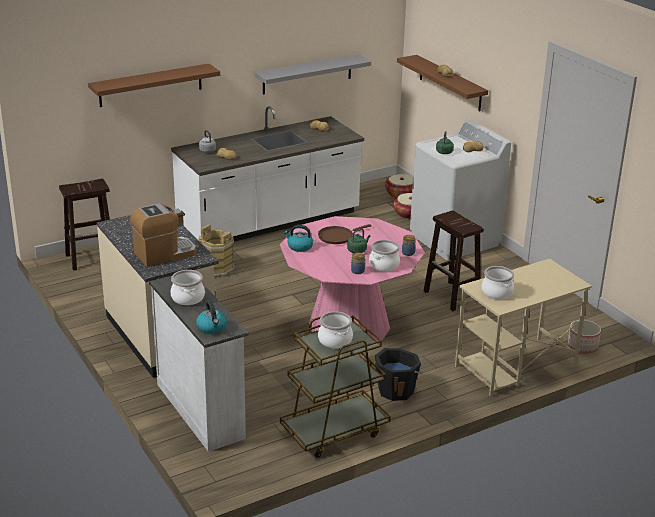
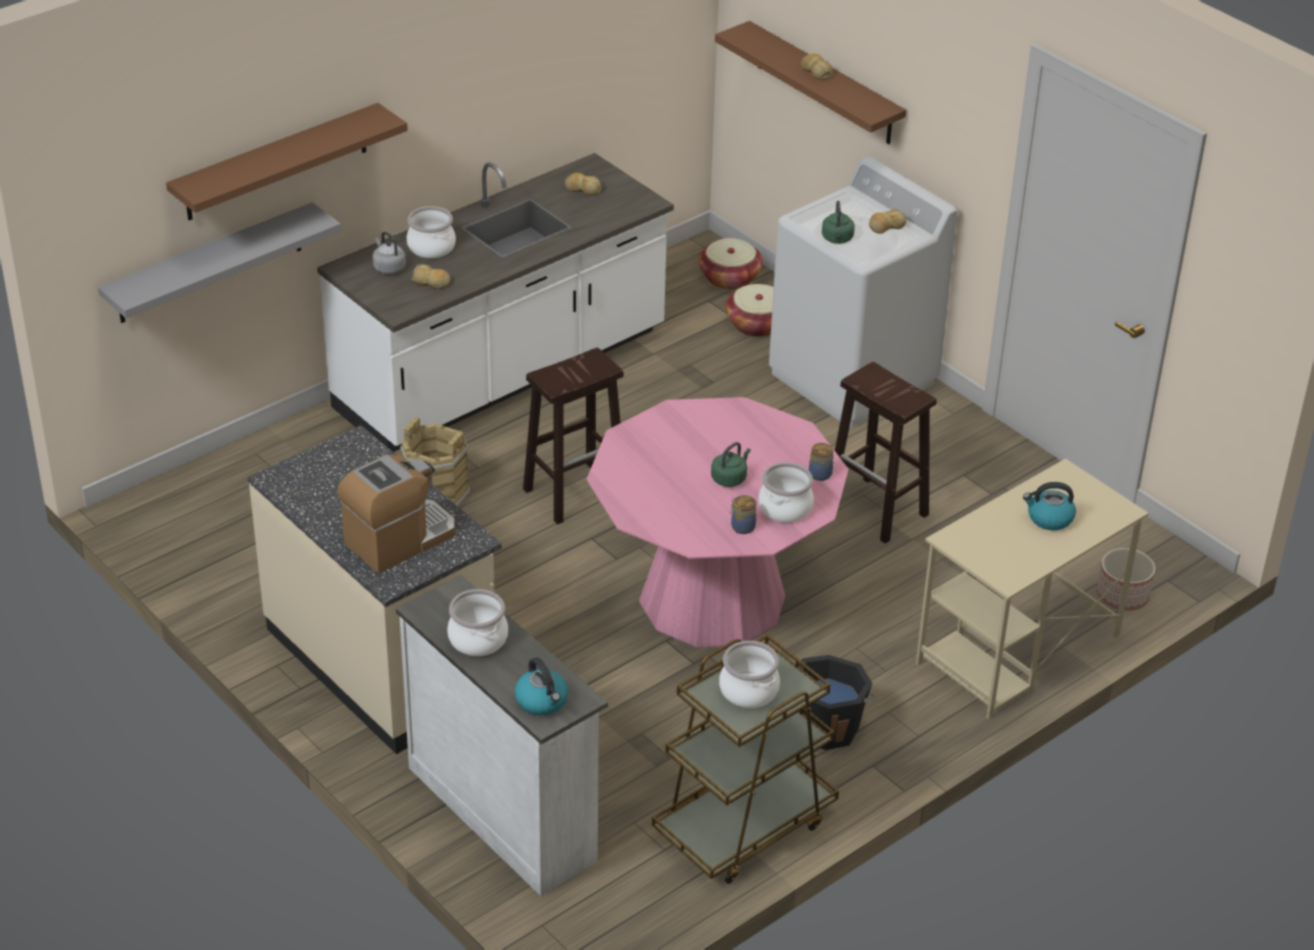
camera: 10 degrees left, 10 degrees up
(91, 258) = (193, 496): brown stool -> brown stool (576, 492)
(299, 247) = (624, 482): kettle -> kettle (1049, 518)
(307, 74) = (551, 86): grey shelf -> grey shelf (210, 264)
(337, 237) = (685, 450): brown frying pan -> none
(497, 292) = (993, 547): cooking pot -> cooking pot (431, 247)

